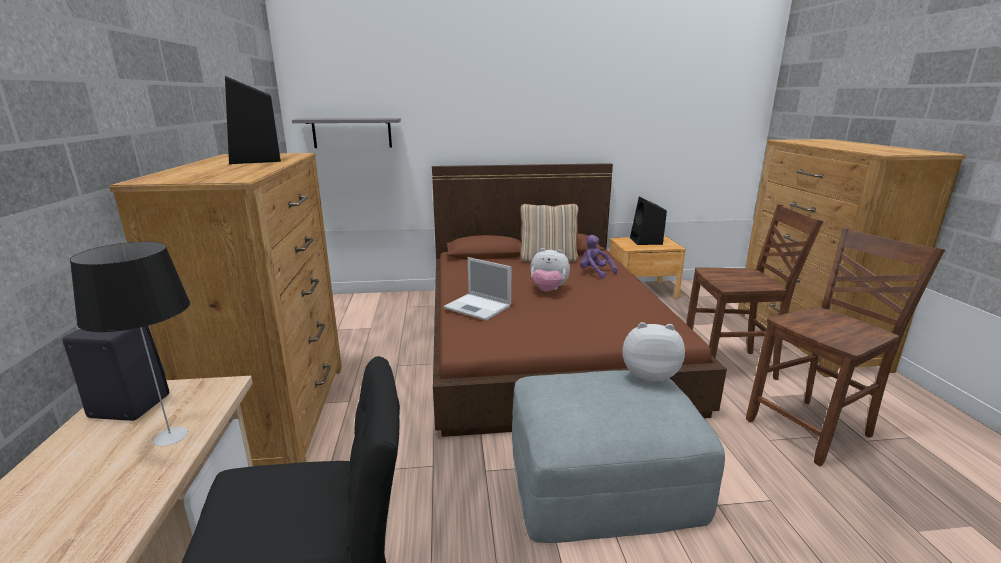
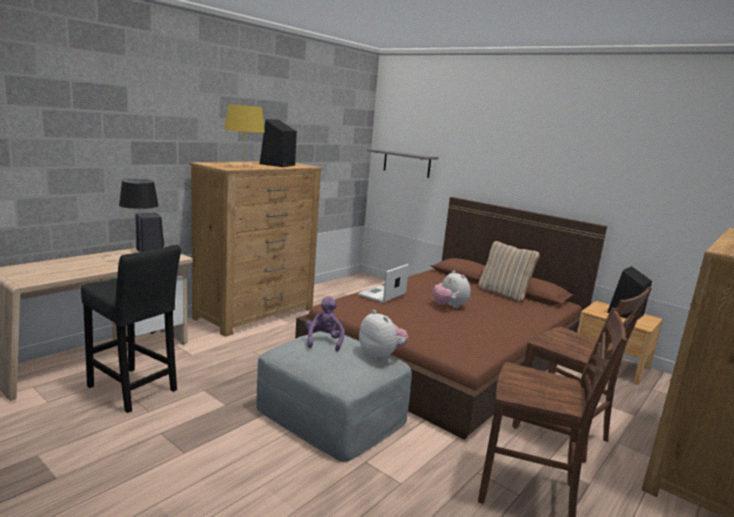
camera: 45 degrees right, 5 degrees down
(240, 172) = (243, 167): none -> yellow table lamp
(478, 307) = (381, 295): laptop -> laptop turned 45 degrees clockwise
(594, 273) = (515, 313): purple plush toy -> purple plush toy (324, 341)

